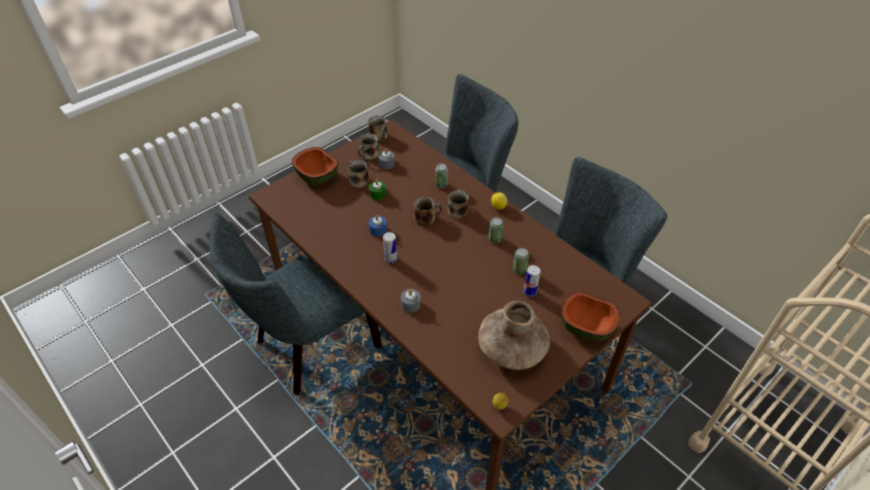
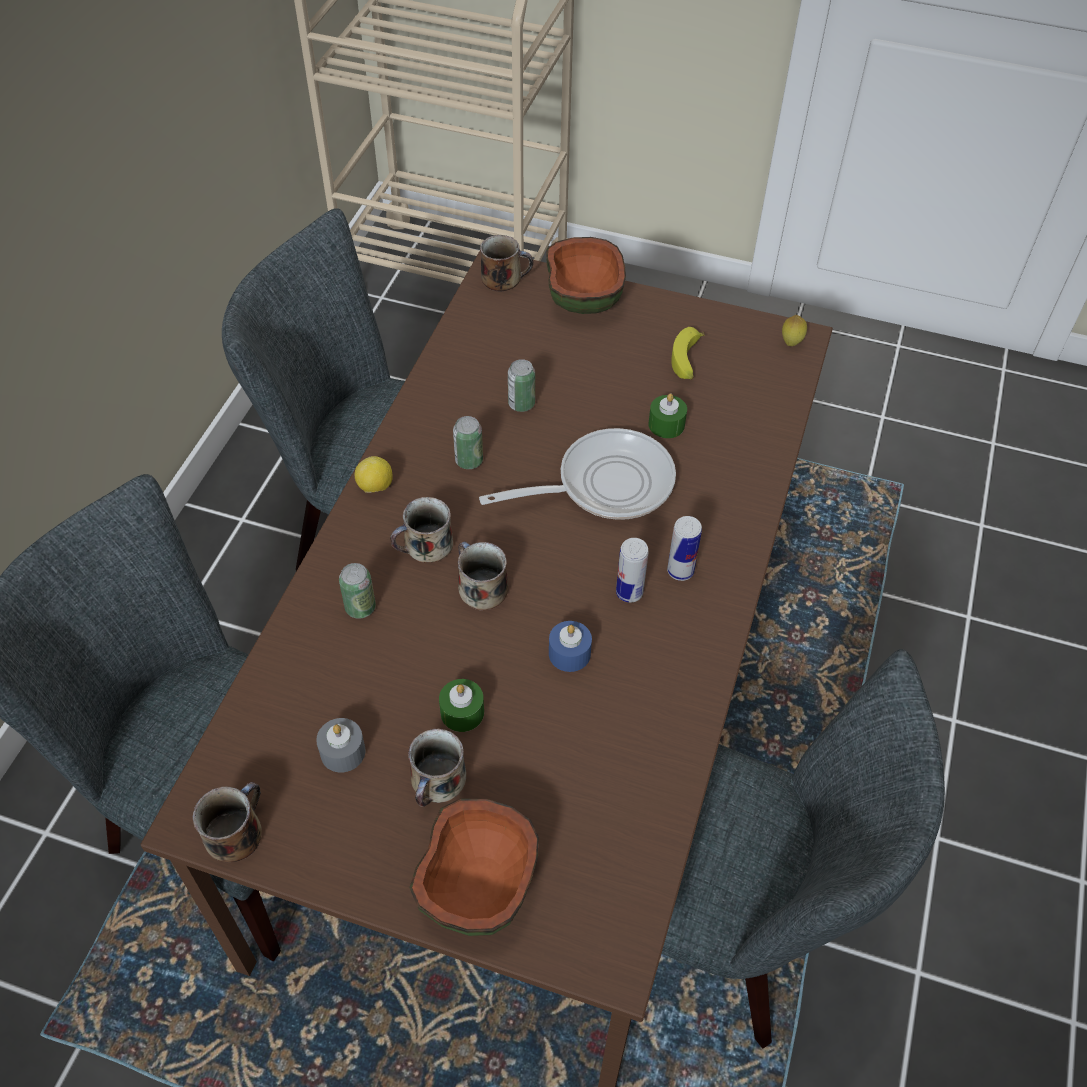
camera: 120 degrees left, 5 degrees up
(368, 154) = (326, 813): mug -> mug (503, 278)
(410, 304) = (707, 513): grey candle -> none
(451, 277) = (605, 484): none -> frying pan
(473, 317) = (666, 424): none -> green candle
(512, 348) = (687, 361): brown vase -> banana
(530, 292) = (562, 376): can -> can (680, 571)

